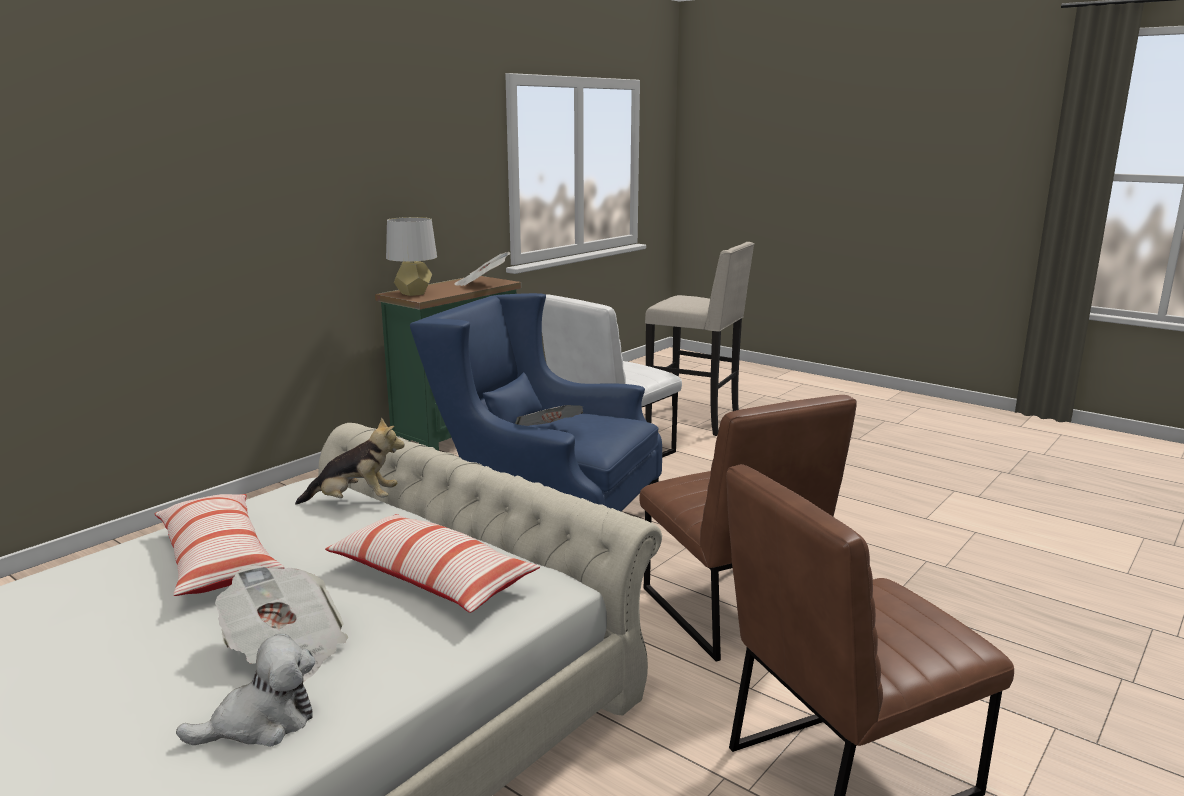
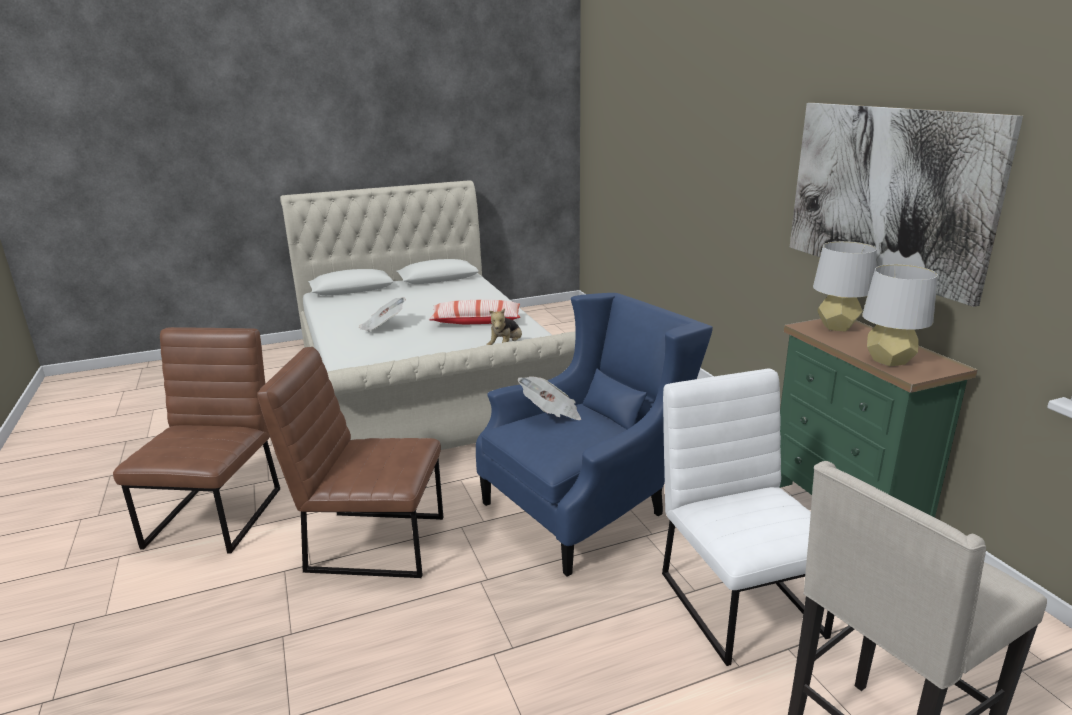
camera: 120 degrees right, 5 degrees up
(261, 723) = (347, 322): plush toy -> none
(378, 174) = (887, 193): none -> picture
(431, 580) = (395, 352): pillow -> none
(482, 284) = (889, 360): newspaper -> grey table lamp

